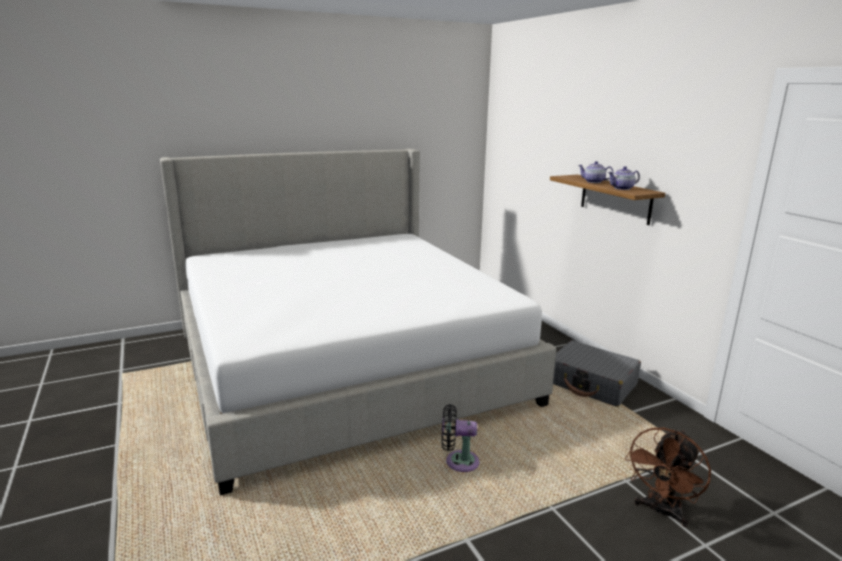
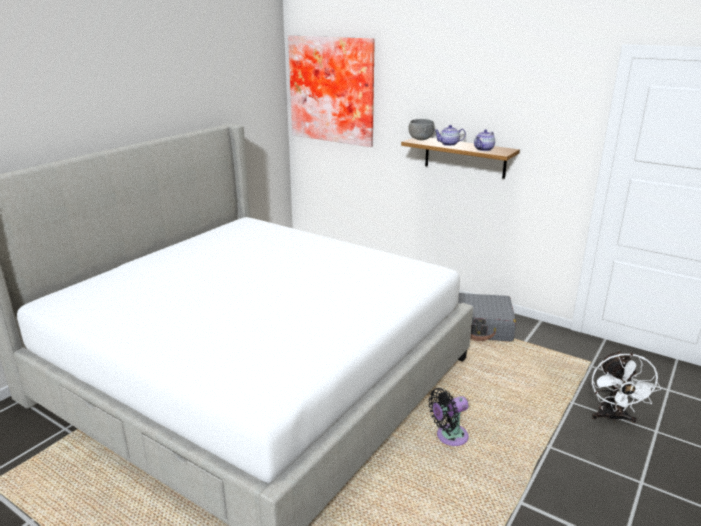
camera: 30 degrees left, 5 degrees up
(518, 127) = (333, 90): none -> picture
(573, 176) = (421, 139): none -> grey bowl
(661, 512) = (613, 418): brown fan -> white fan

